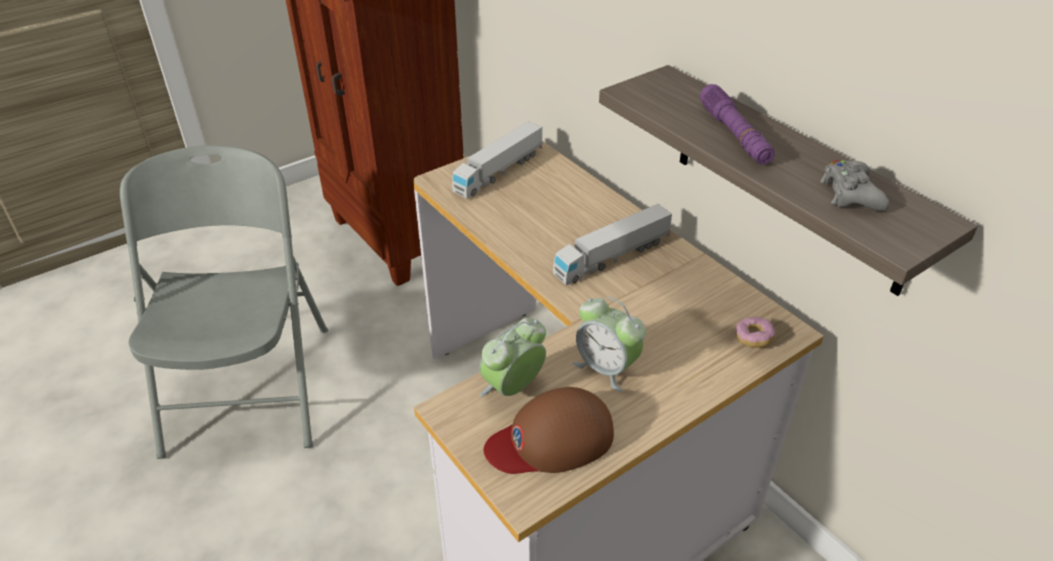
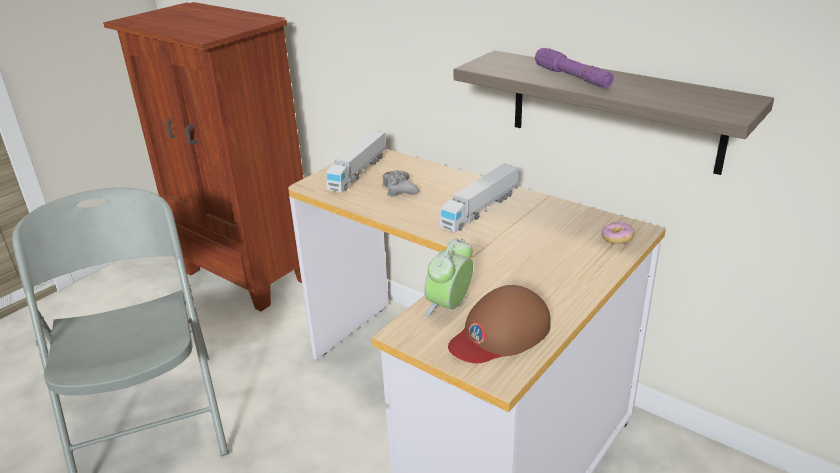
camera: 15 degrees left, 10 degrees down
(606, 368) = (517, 279): alarm clock -> none
(850, 194) = (678, 94): grey game controller -> grey game controller (399, 189)

